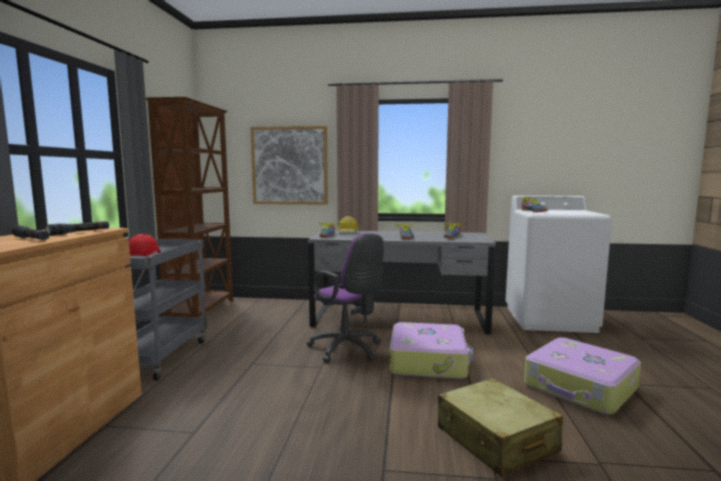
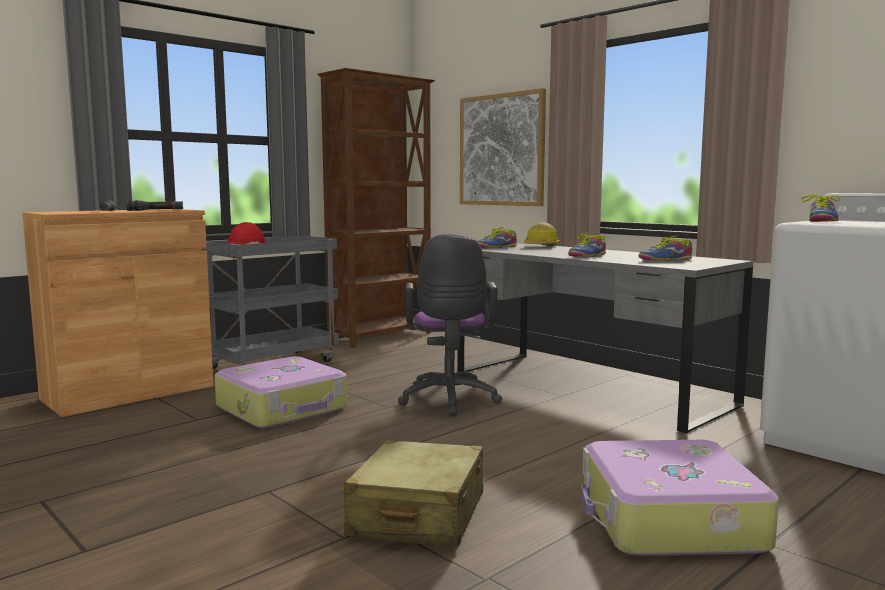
camera: 40 degrees right, 0 degrees up
(428, 361) = (517, 434): suitcase -> suitcase (283, 408)

